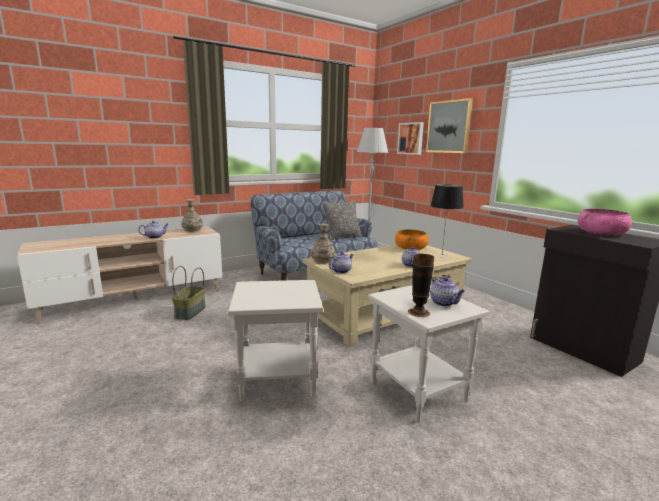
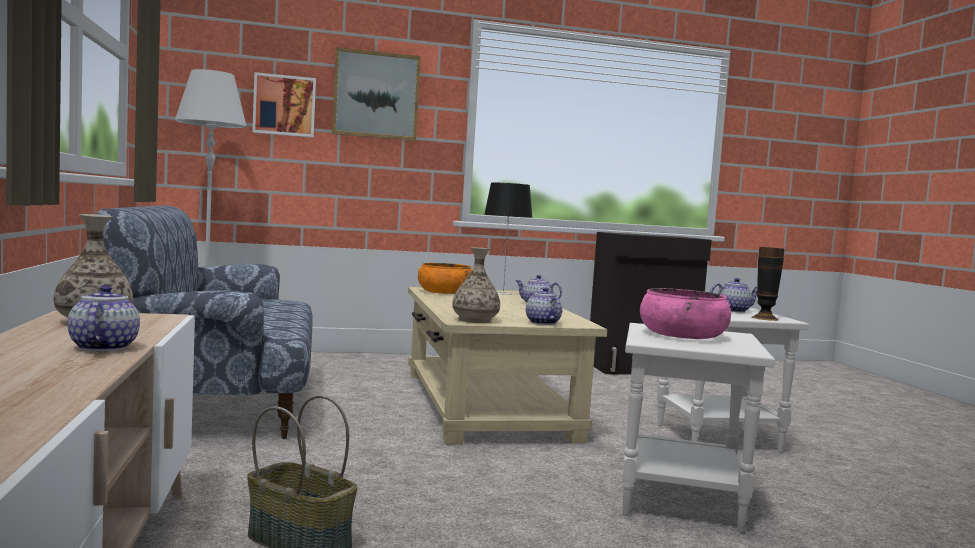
camera: 70 degrees left, 10 degrees down
(342, 237) = (263, 304): pillow -> none
(601, 232) = (643, 234): pink bowl -> pink bowl (682, 335)

